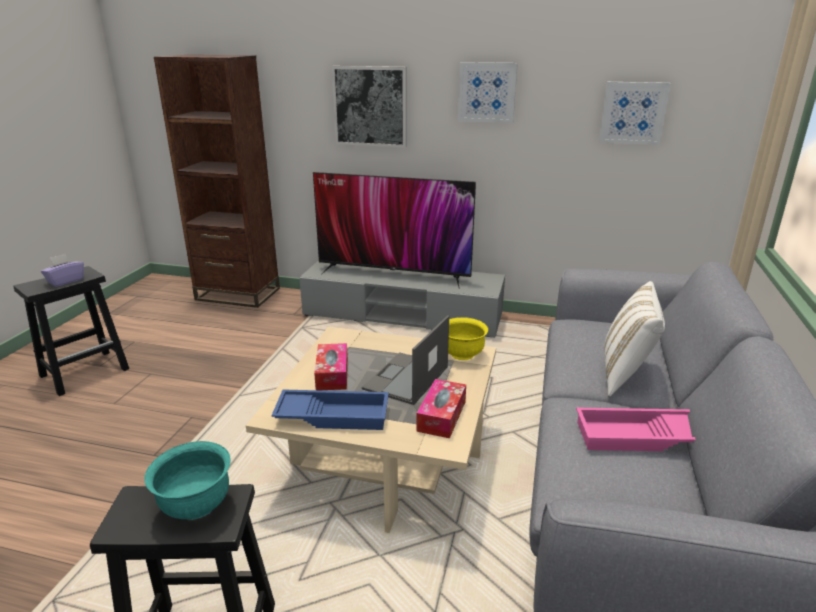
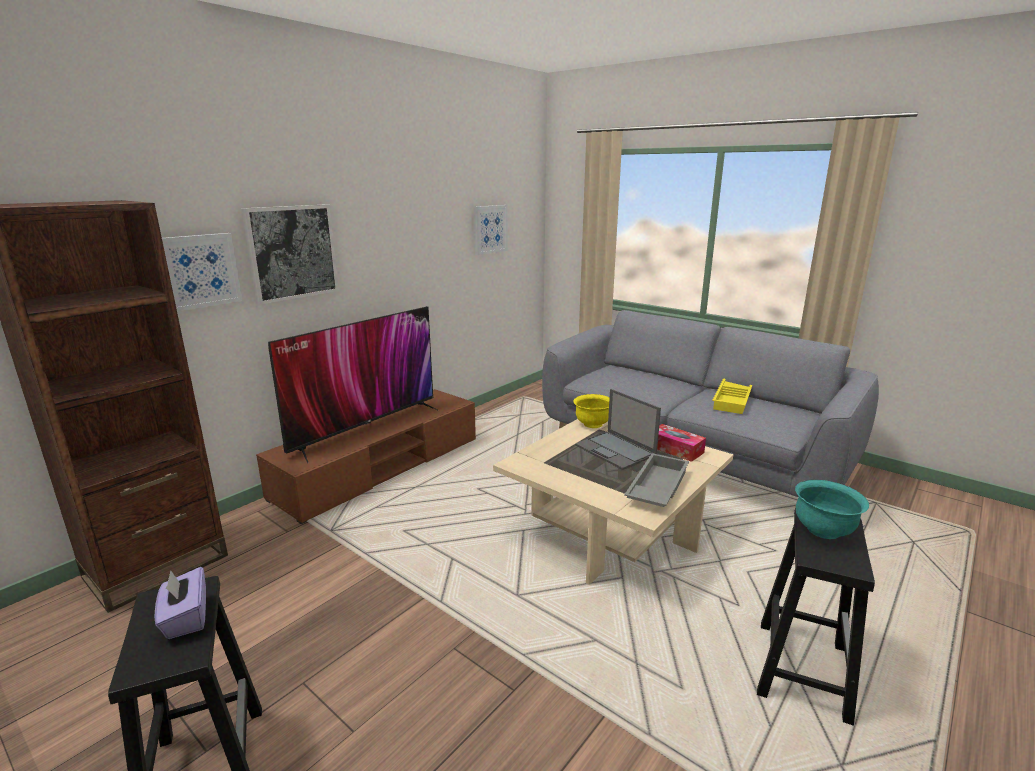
camera: 65 degrees left, 5 degrees down
(332, 374) = (589, 477): tissue box -> none
(334, 415) = (656, 487): blue tray -> grey tray
(402, 315) = (380, 468): grey tv stand -> brown tv stand
(487, 92) = (398, 224): picture -> picture (199, 271)
(625, 375) = (663, 385): white pillow -> none
(639, 437) = (733, 400): pink tray -> yellow tray

